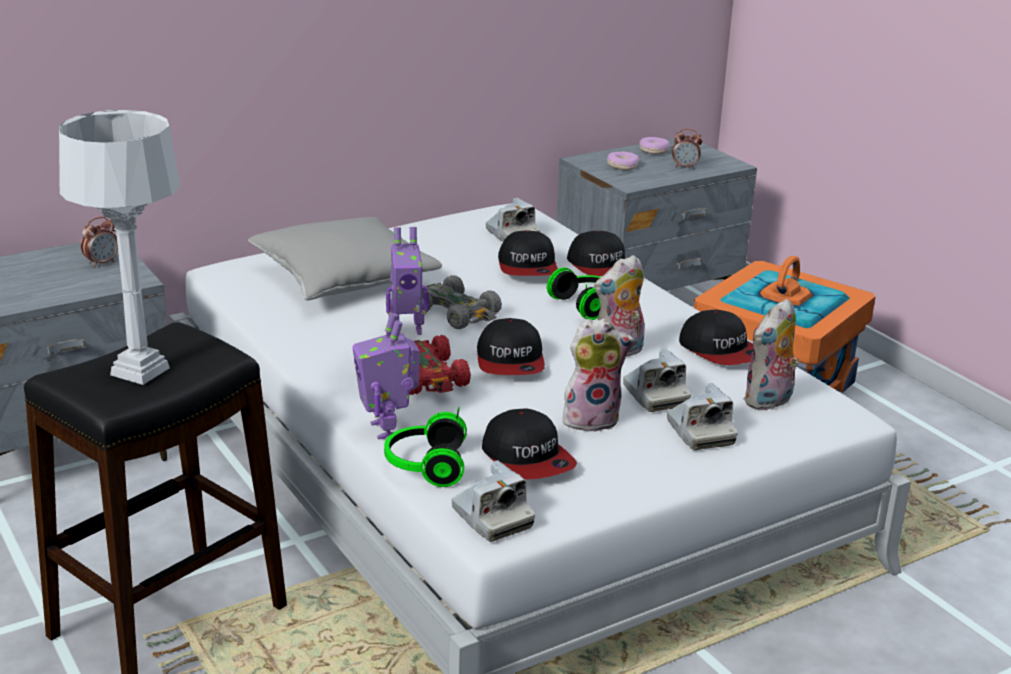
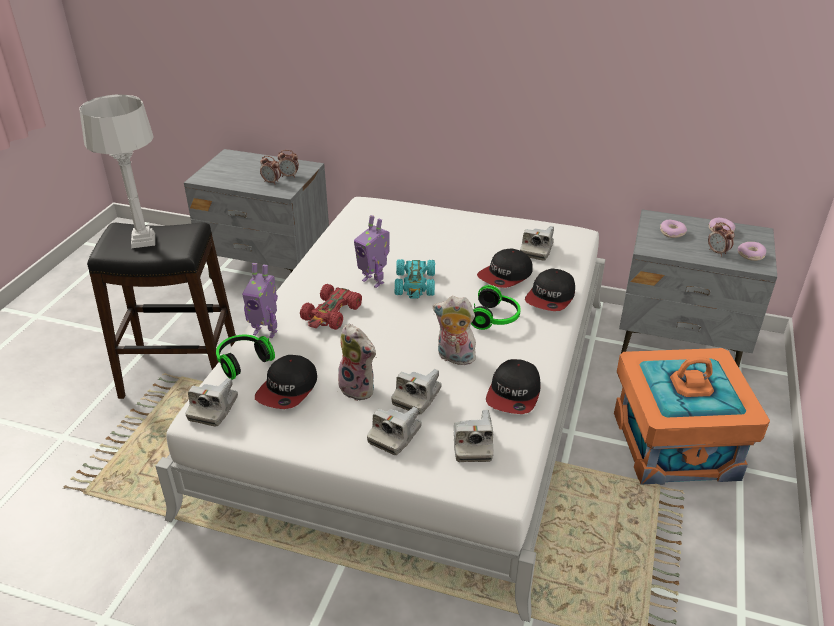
camera: 50 degrees right, 10 degrees up
(92, 278) = (271, 182): none -> alarm clock
(344, 278) = (406, 235): grey pillow -> none
(387, 429) = (266, 331): toy robot -> toy robot turned 105 degrees counterclockwise
(457, 313) = (415, 284): grey toy car -> turquoise toy car
(510, 361) = (384, 329): cap -> none
(711, 160) = (751, 255): none -> donut
(769, 402) = (472, 445): plush toy -> camera

